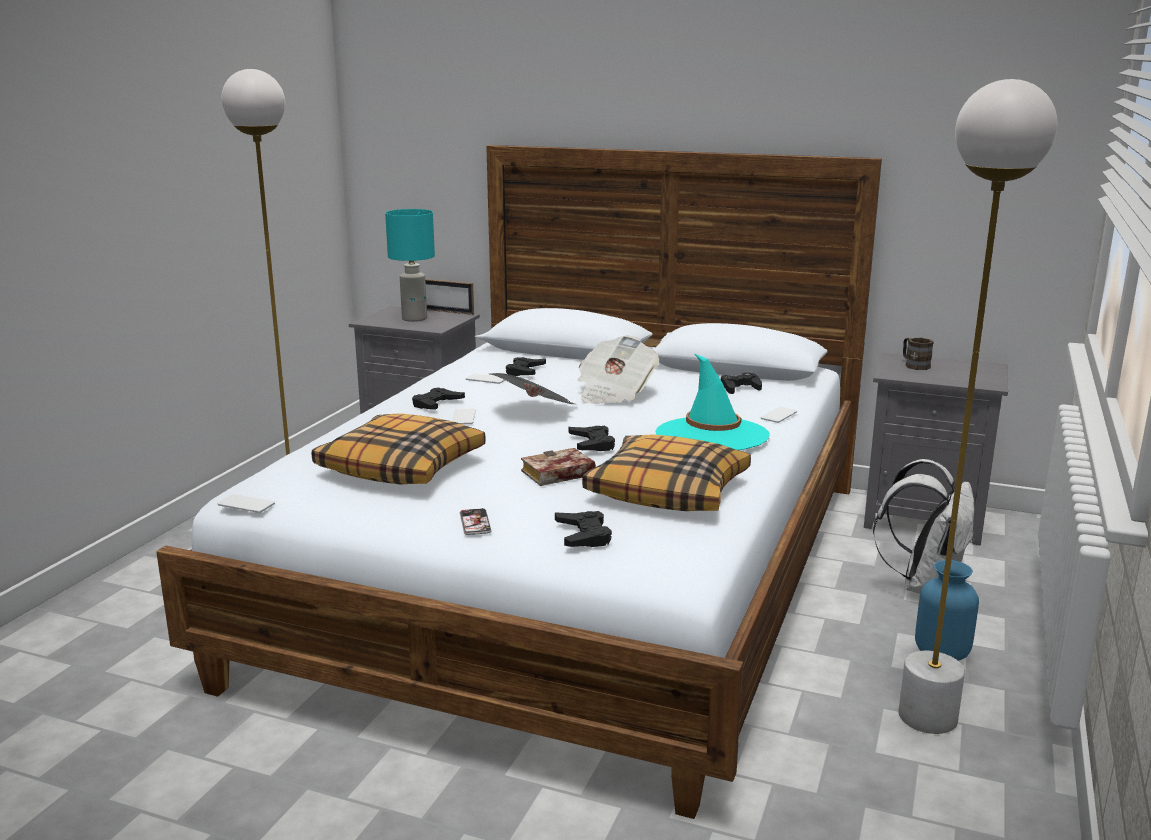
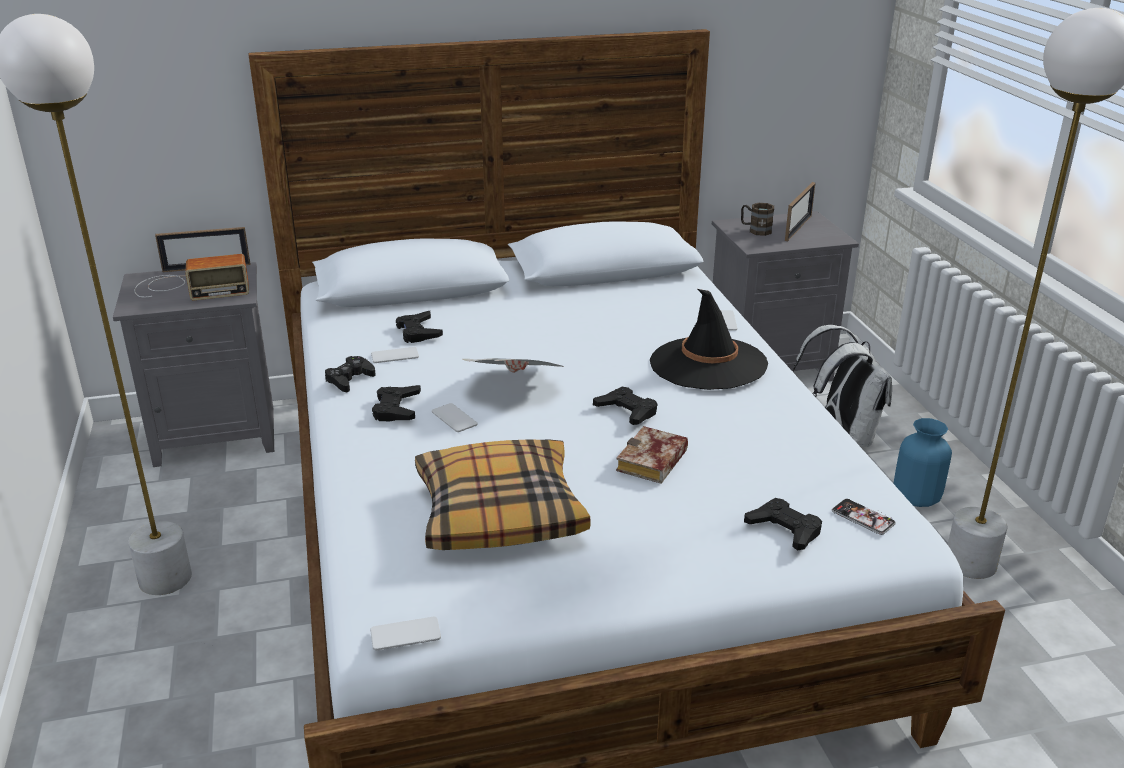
camera: 35 degrees left, 10 degrees up
(415, 319) = (189, 288): turquoise table lamp -> radio
(475, 523) = (673, 555): phone -> phone (863, 517)
(614, 393) = (549, 336): newspaper -> none
(668, 491) = (768, 445): pillow -> none
(711, 435) = (708, 364): turquoise hat -> black hat
(739, 388) = (647, 296): black game controller -> black game controller (349, 379)
(961, 371) = (798, 228): none -> picture frame

